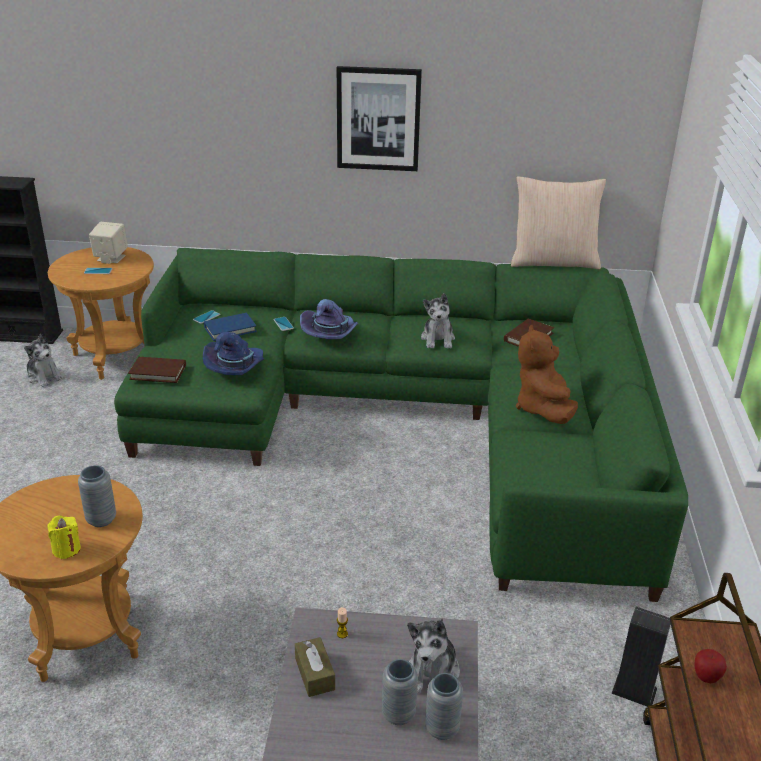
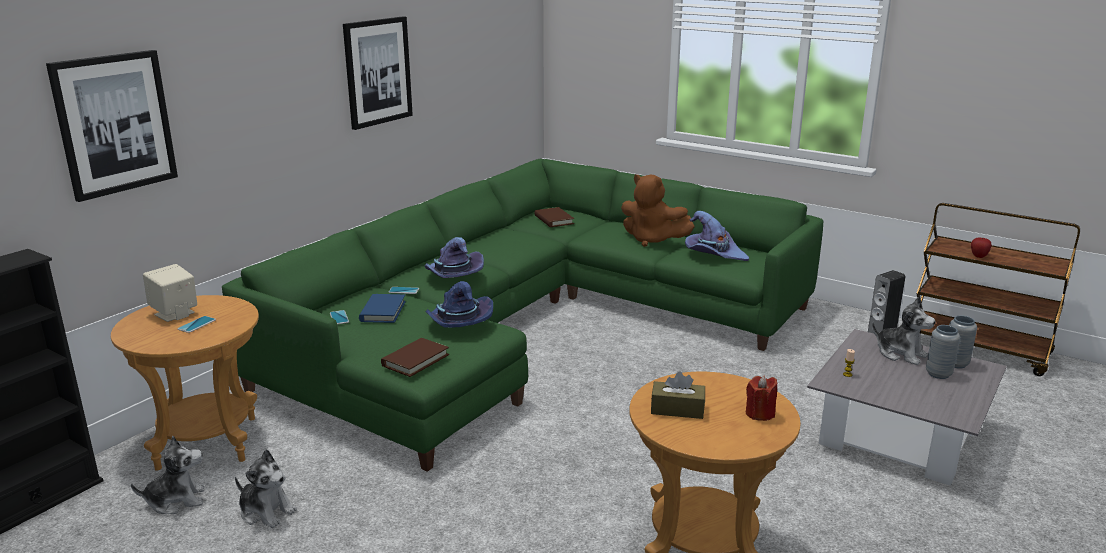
camera: 60 degrees left, 10 degrees down
(66, 549) = (760, 413): yellow candle -> red candle
(101, 519) = (722, 391): grey vase -> none
(106, 110) = (114, 124): none -> picture
(314, 674) = (887, 393): brown tissue box -> brown tissue box (677, 409)
(438, 339) = (516, 245): plush toy -> plush toy (266, 512)
(543, 458) = (713, 254): none -> purple hat
(553, 261) = (510, 166): beige pillow -> none

